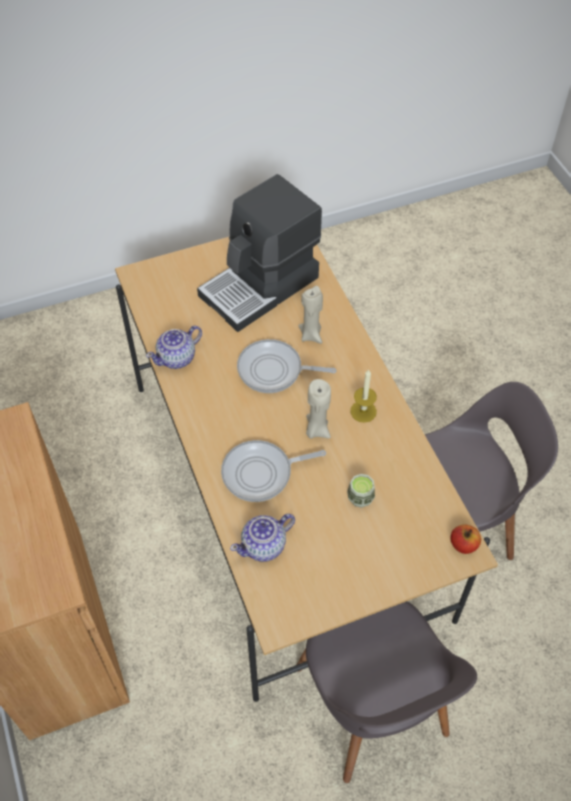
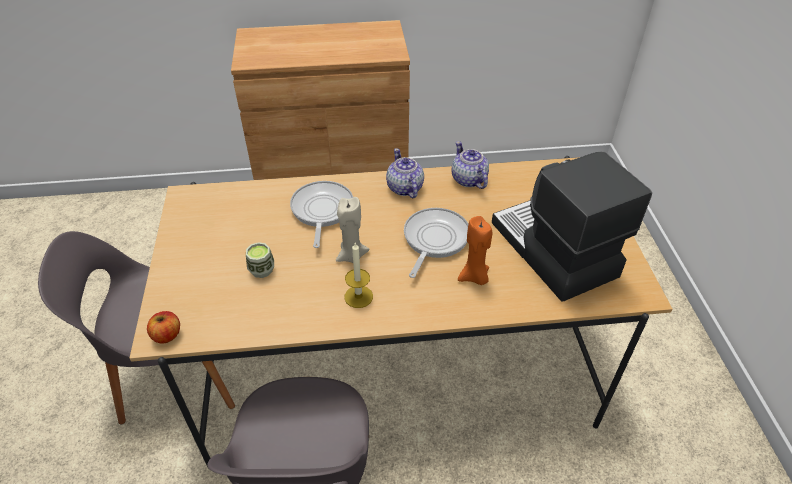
camera: 105 degrees right, 10 degrees down
(264, 546) = (253, 200): teapot -> teapot (404, 188)
(311, 335) = (474, 277): beige candle -> orange candle

